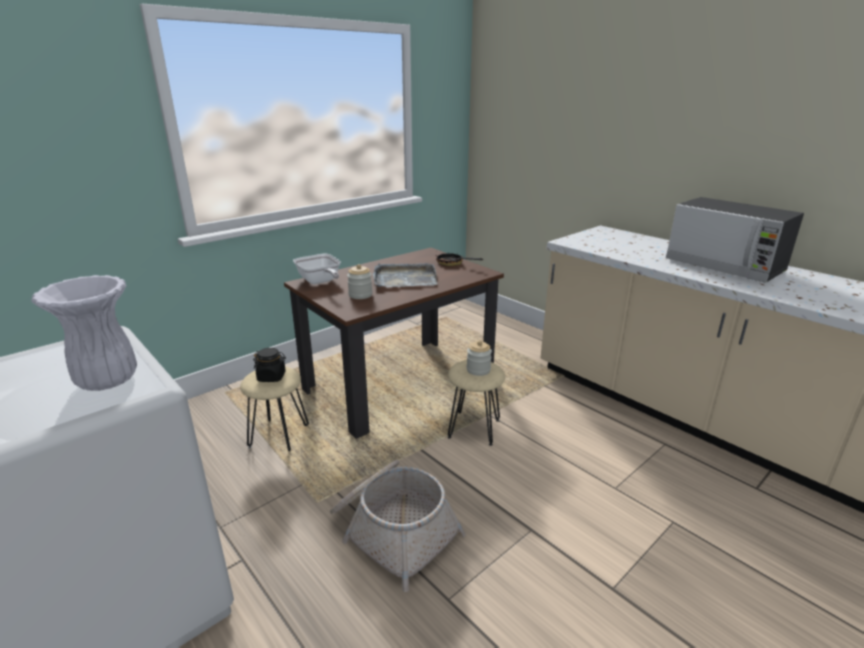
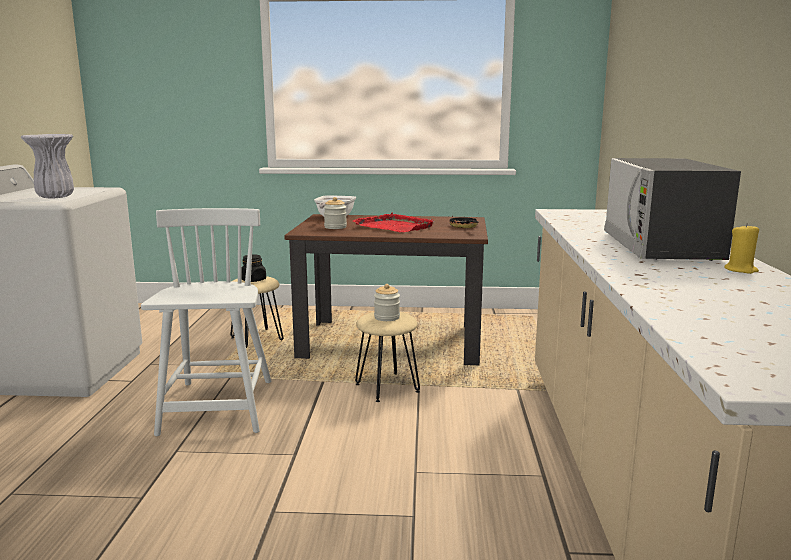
camera: 45 degrees right, 10 degrees down
(393, 530) = (218, 408): basket -> white chair
(404, 278) = (394, 226): grey tray -> red tray
(806, 276) = (740, 270): none -> yellow candle

